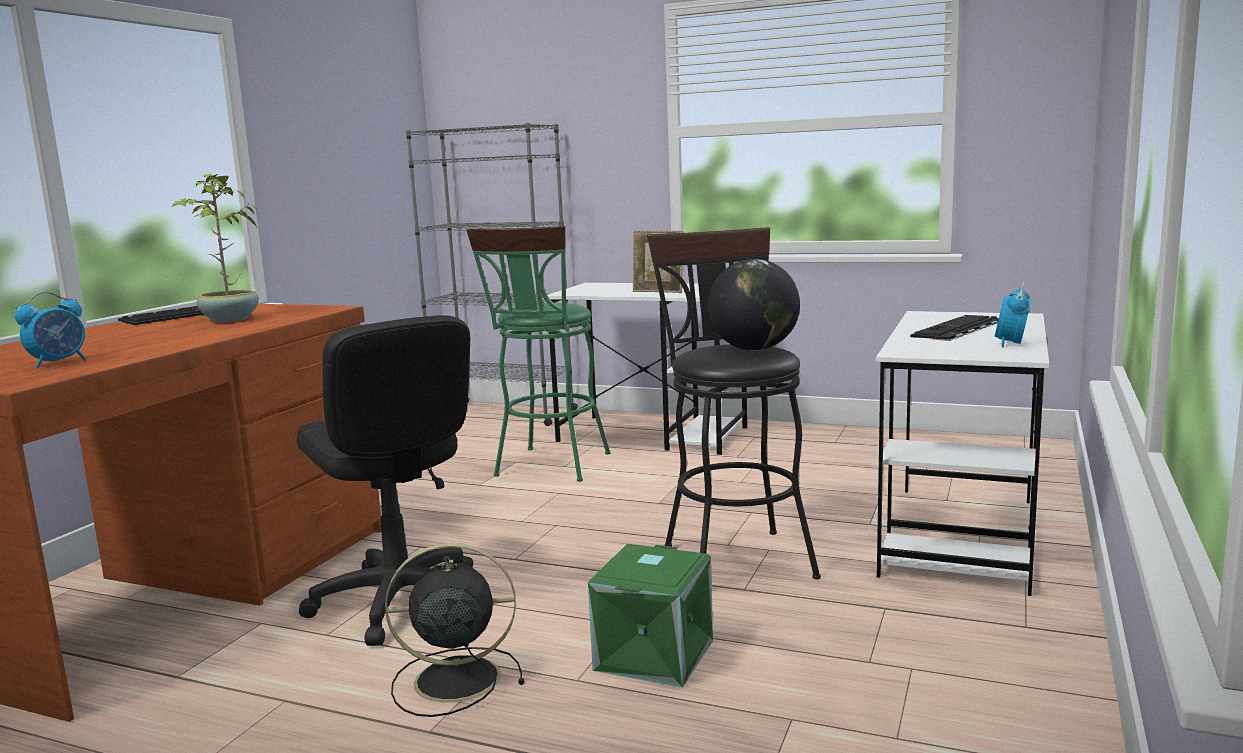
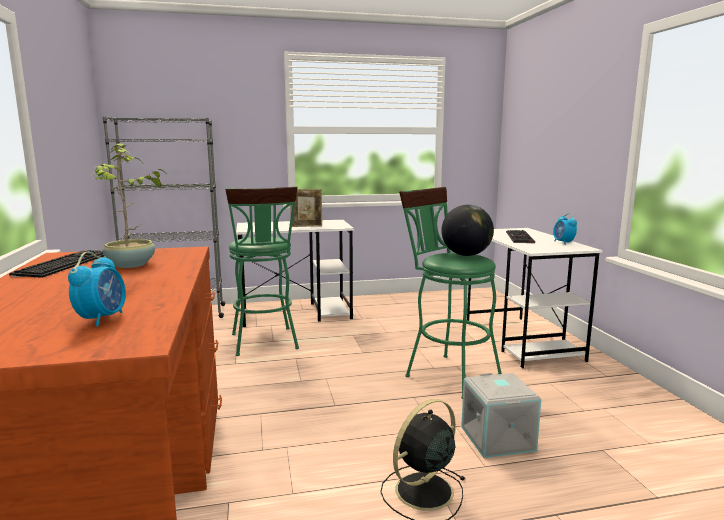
camera: 35 degrees left, 0 degrees up
(399, 601) = (306, 454): black office chair -> none
(656, 656) = (499, 439): green storage box -> grey storage box
(733, 555) = (446, 373): black stool -> green stool

